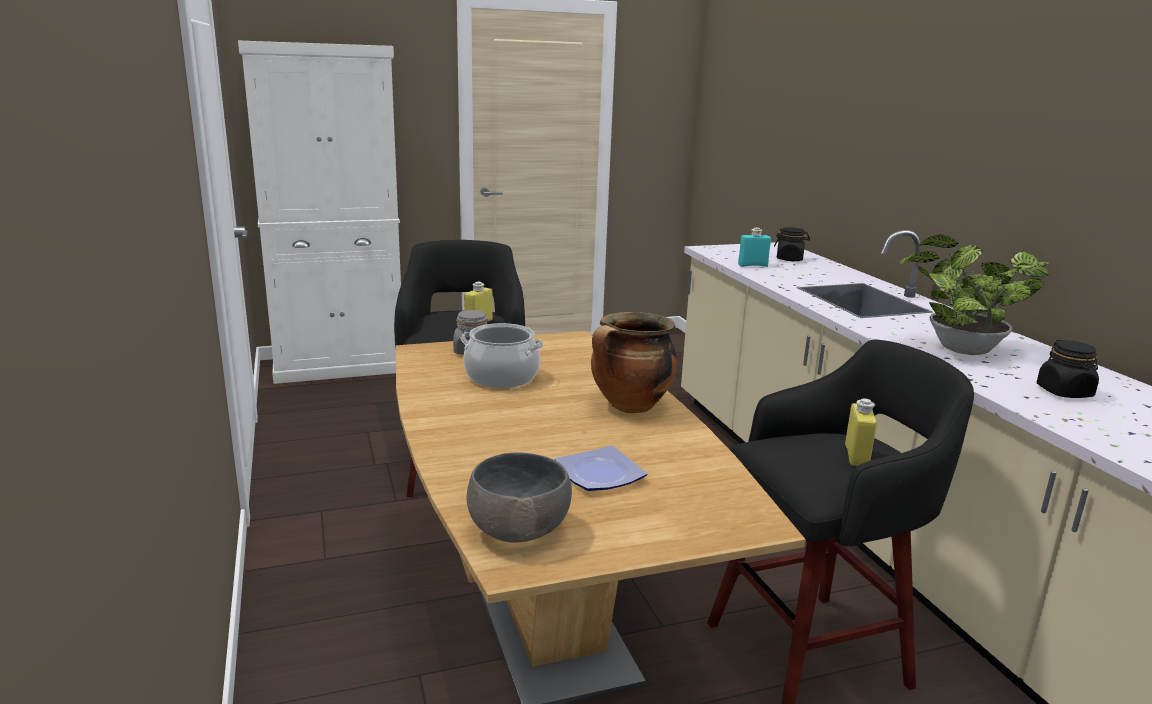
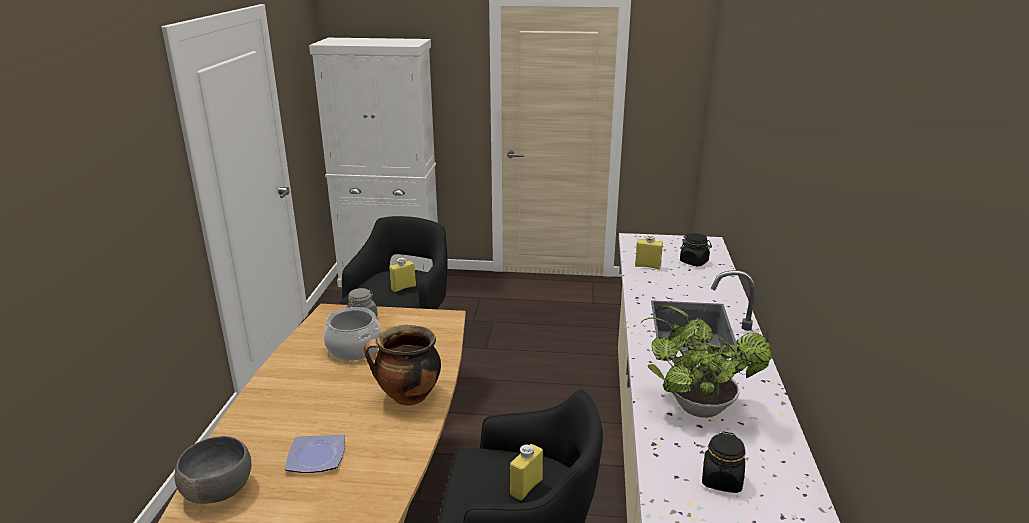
camera: 25 degrees right, 5 degrees up
(752, 265) = (647, 266): turquoise bottle -> yellow bottle

